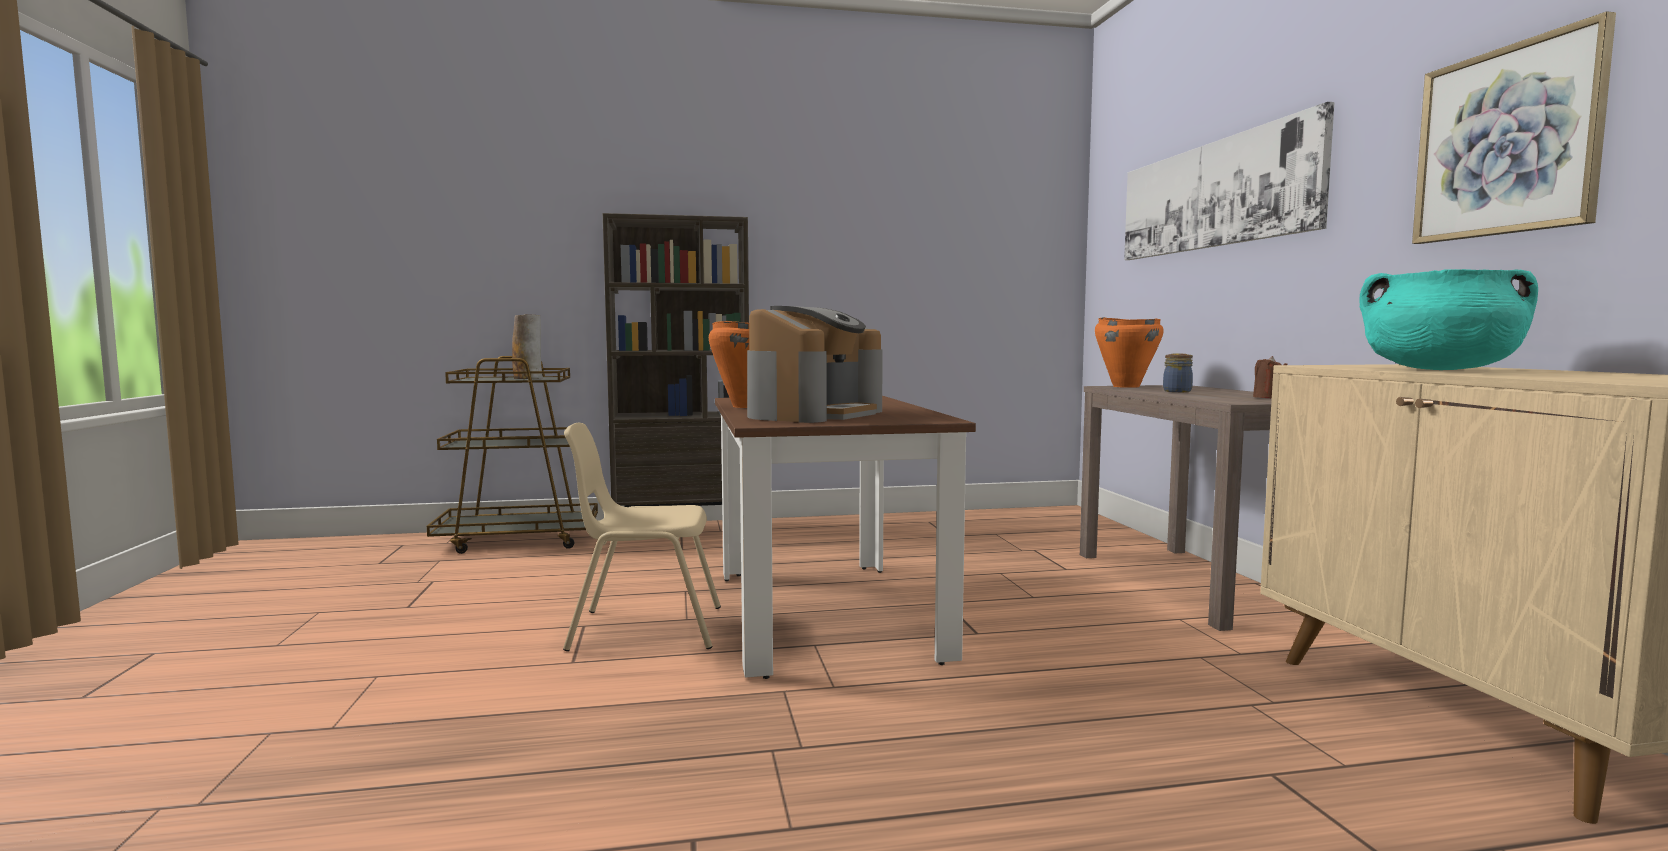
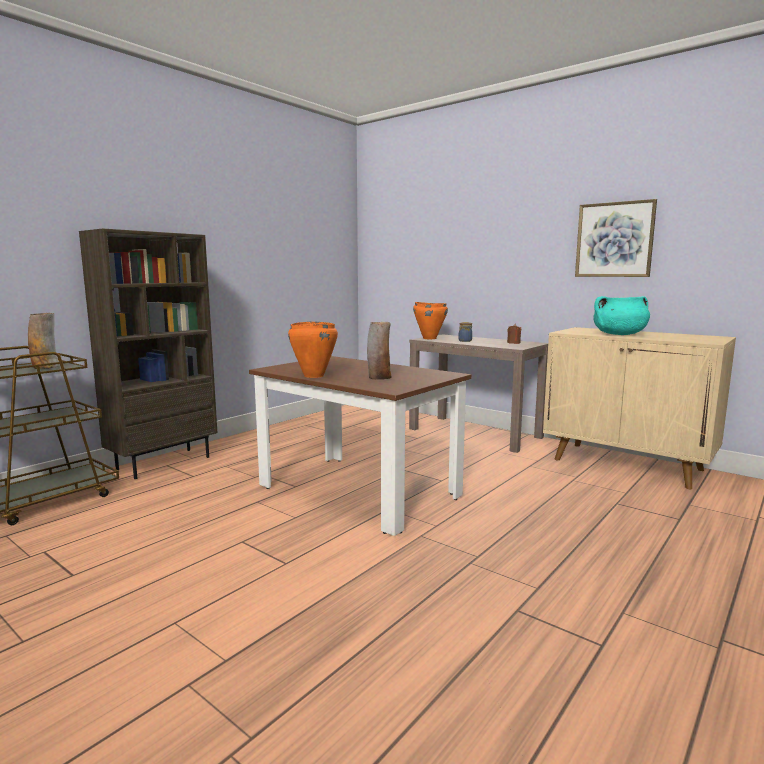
camera: 40 degrees left, 5 degrees up
(644, 628) = (283, 530): beige chair -> none
(814, 414) = (379, 378): coffee machine -> vase
(1213, 195) = (457, 238): picture -> none

